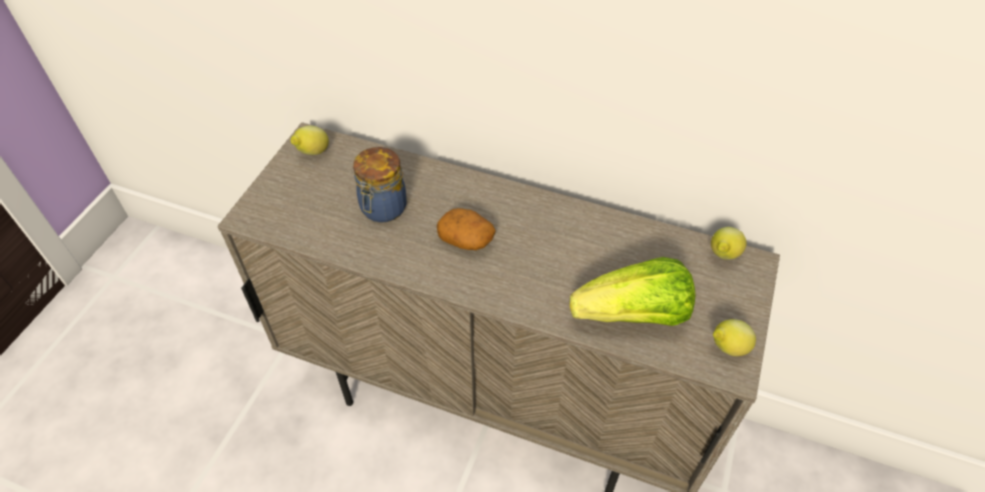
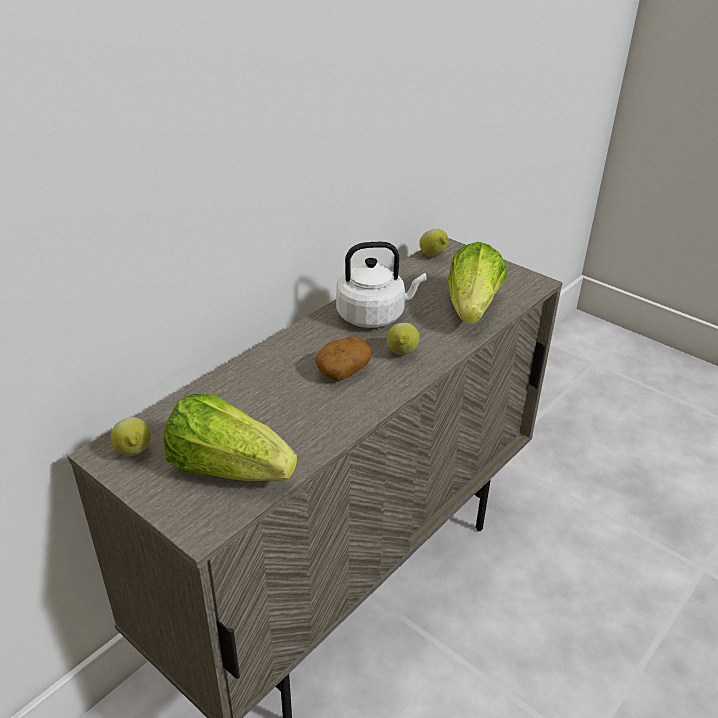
camera: 70 degrees left, 15 degrees down
(312, 208) = (227, 468): none -> lettuce
(382, 209) = (266, 415): jar -> none
(568, 236) = (374, 316): none -> white kettle
(727, 348) = (517, 279): lemon -> lemon (402, 354)

